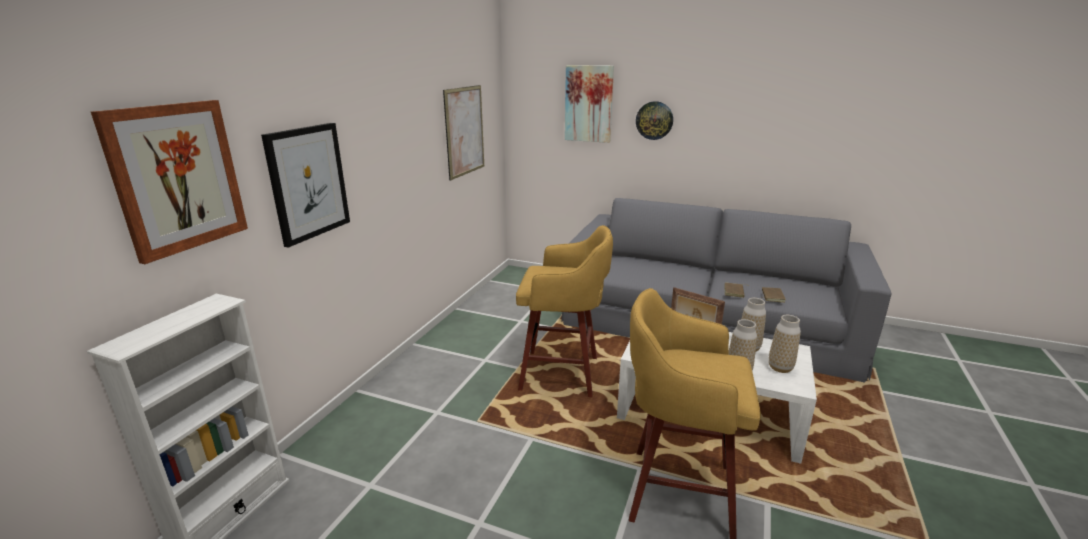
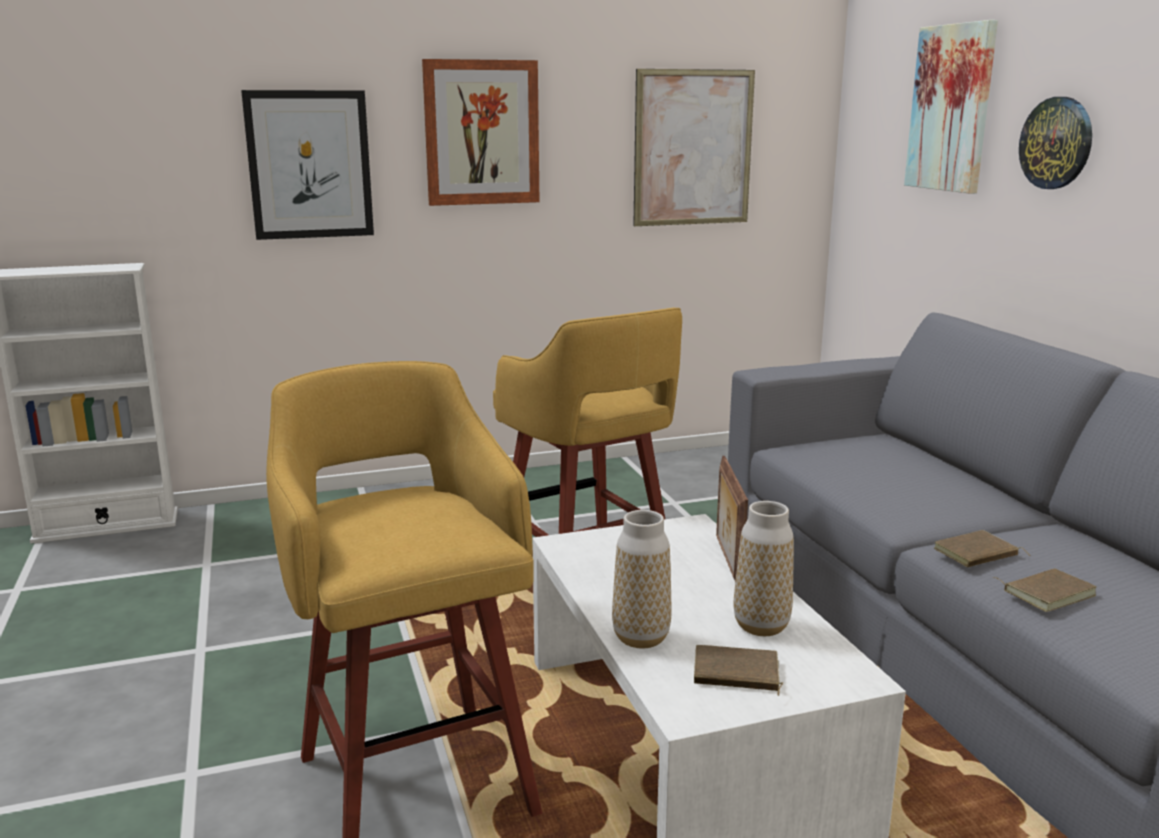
camera: 50 degrees right, 5 degrees down
(177, 178) = (120, 121): picture -> picture (481, 133)
(780, 368) = (736, 675): vase -> brown book

